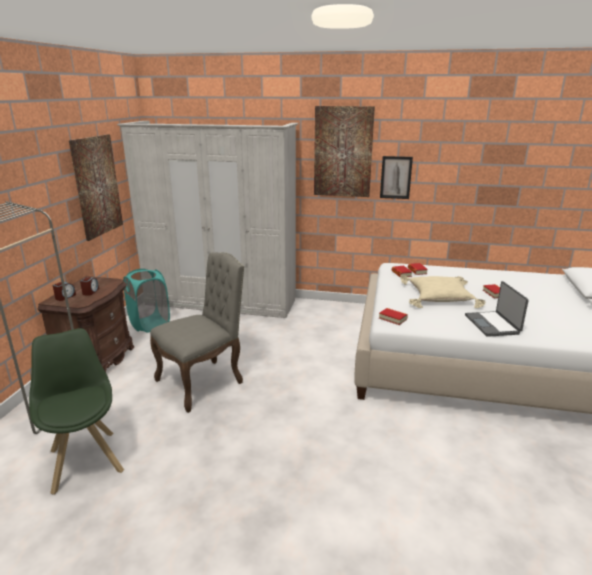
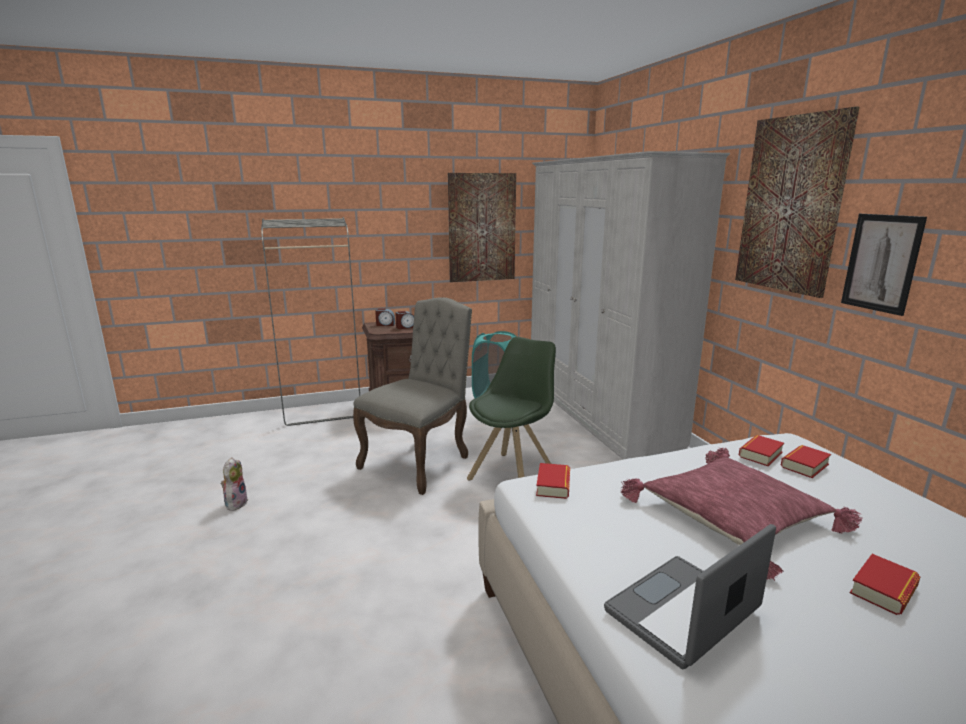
camera: 60 degrees right, 5 degrees down
(85, 460) = (260, 457): green chair -> green chair (512, 474)
(155, 486) = (235, 503): none -> plush toy
(202, 382) = (419, 463): grey chair -> grey chair turned 75 degrees counterclockwise
(439, 295) = (732, 512): beige pillow -> red pillow

